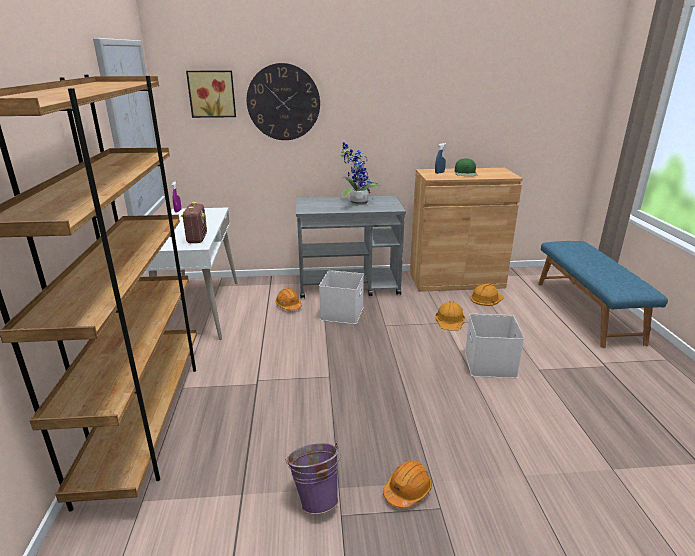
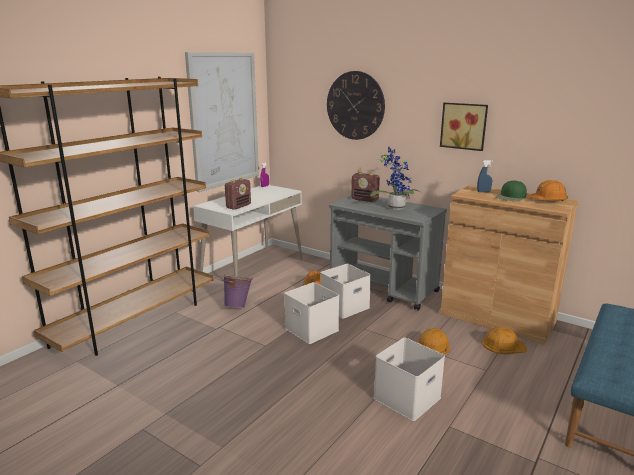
camera: 40 degrees right, 5 degrees down
(212, 94) = (304, 95): picture -> picture (464, 126)
(316, 497) = (146, 411): purple bucket -> purple bucket (238, 306)
(318, 202) = (365, 200): none -> radio
(347, 343) = (313, 329): none -> white storage box
(407, 490) = (198, 442): orange hard hat -> orange hard hat (548, 200)

